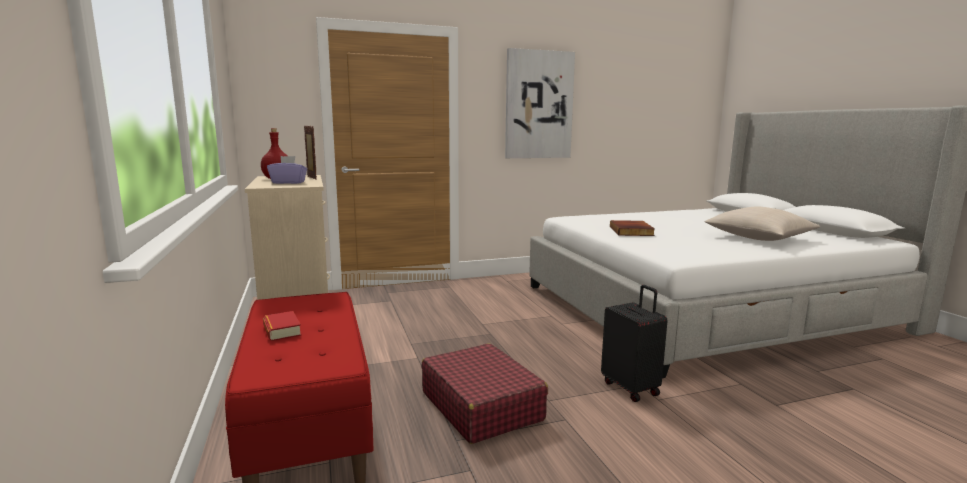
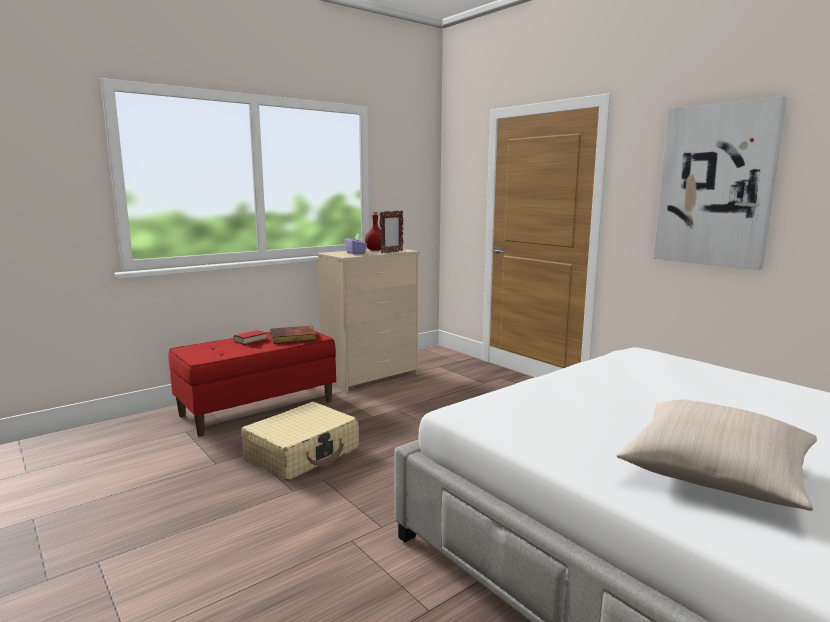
camera: 70 degrees right, 0 degrees up
(481, 406) = (302, 453): red suitcase -> beige suitcase
(631, 388) = (370, 522): black suitcase -> none
(632, 231) = (600, 384): book -> book (293, 338)

